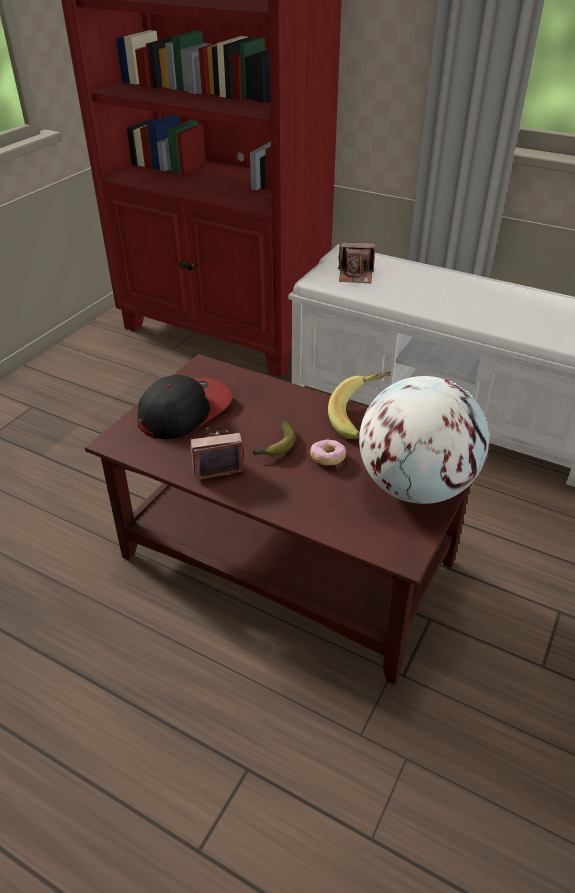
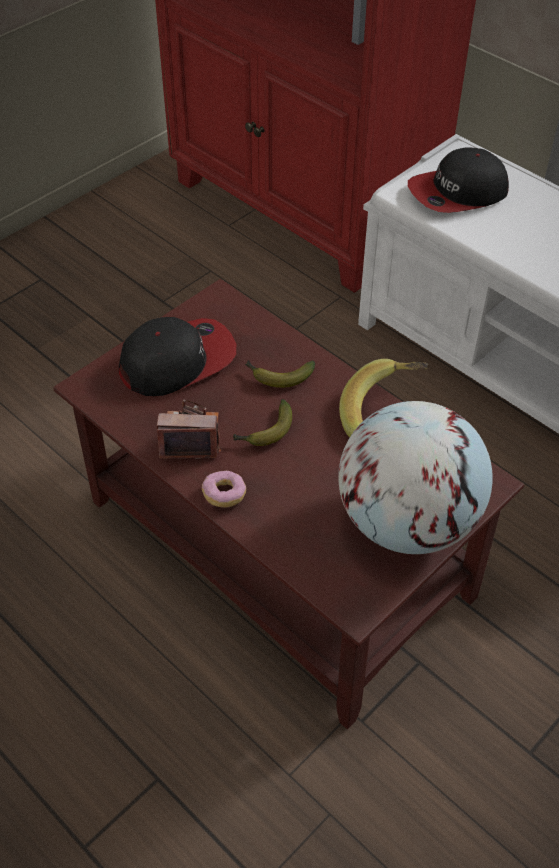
camera: 15 degrees right, 10 degrees up
(270, 408) = (278, 376): none -> banana
(327, 458) = (319, 461): donut -> donut (224, 495)
(356, 275) = (457, 193): camera -> cap

